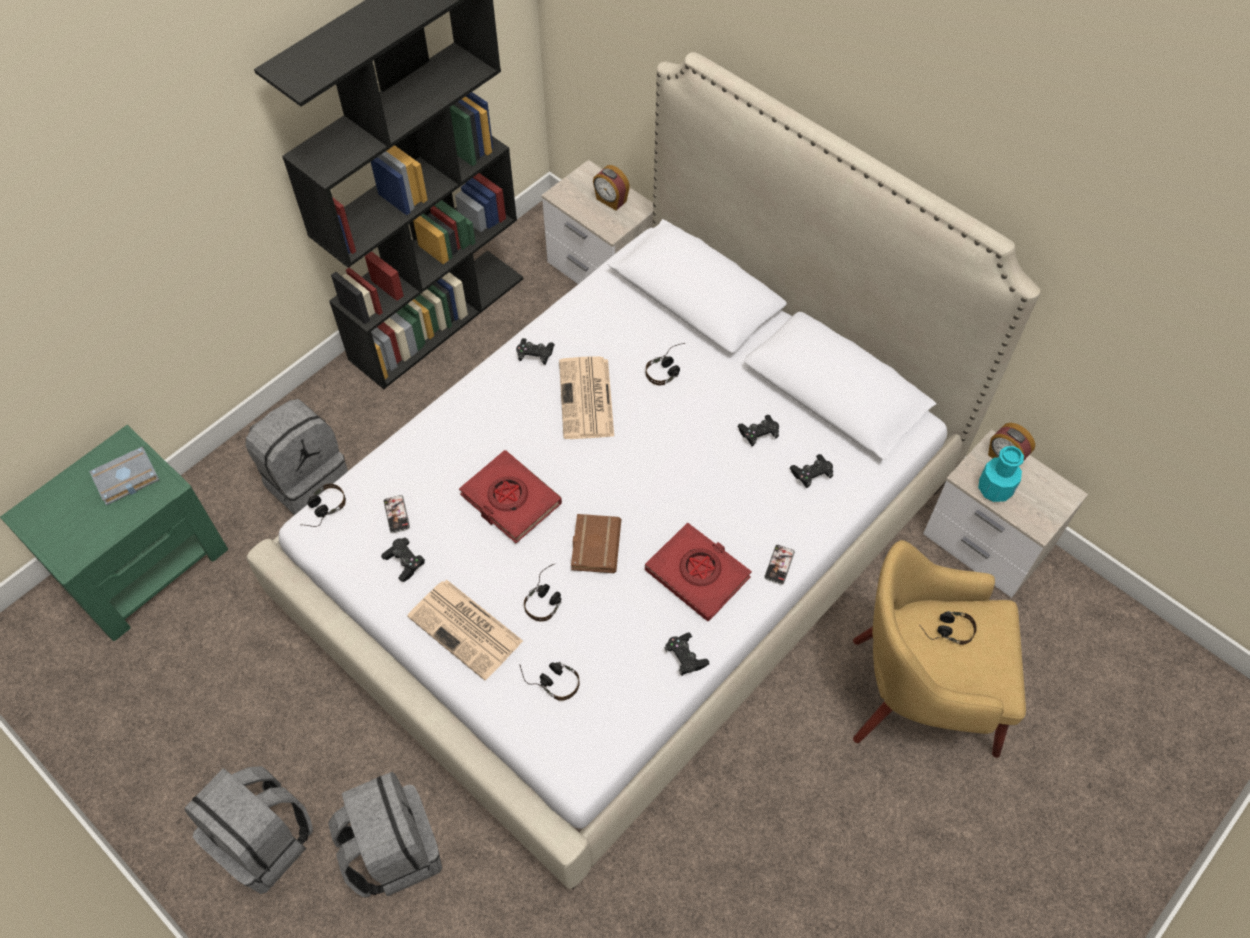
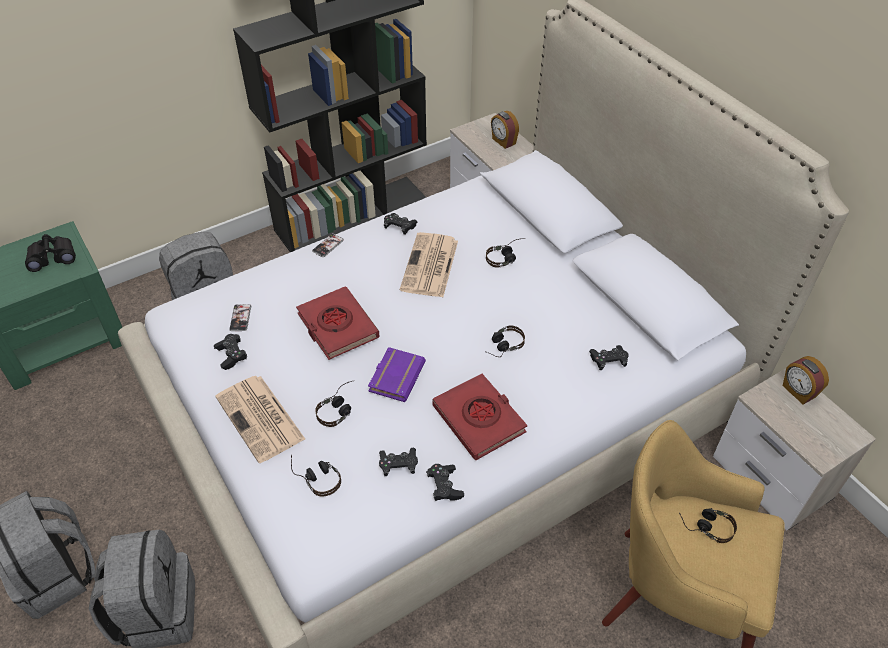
camera: 15 degrees right, 10 degrees down
(125, 480) = (52, 257): grey book -> black binoculars
(321, 510) = (183, 303): headphones -> headphones (502, 347)
(594, 545) = (395, 376): brown book -> purple book
(758, 434) = (569, 320): black game controller -> black game controller (398, 465)
(779, 565) = (556, 428): phone -> phone (328, 246)
(994, 489) = (783, 415): turquoise bottle -> none

